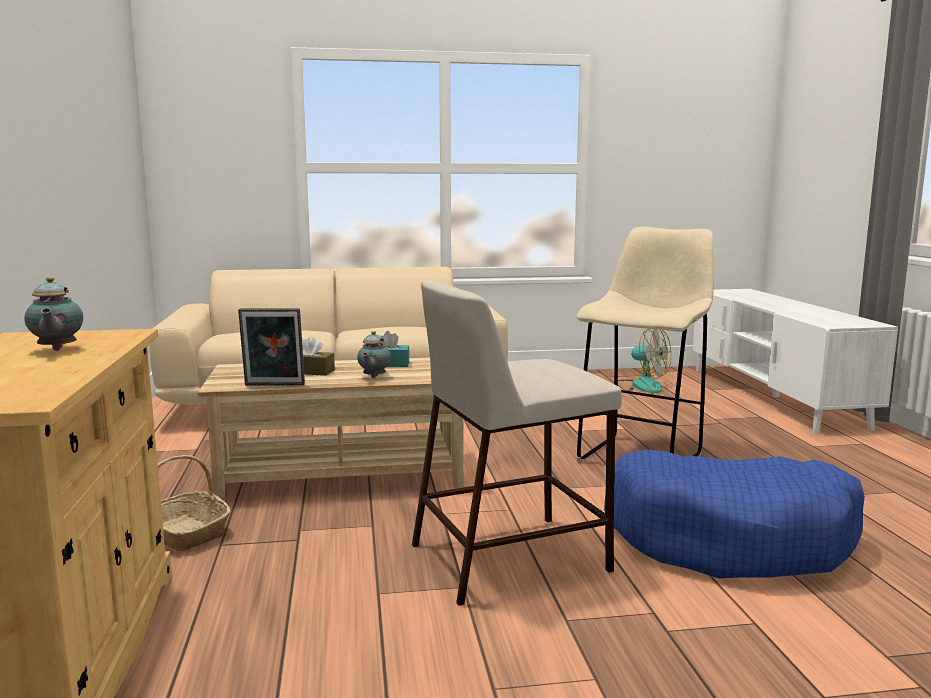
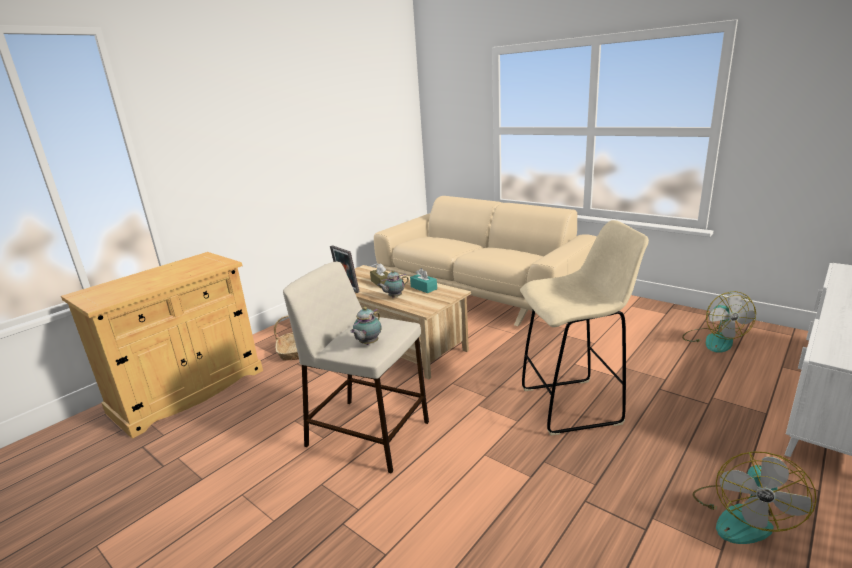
camera: 50 degrees right, 10 degrees up
(56, 350) = (182, 271): teapot -> teapot (368, 344)
(730, 538) = (493, 497): blue dog bed -> none
(866, 471) = (742, 516): none -> fan

